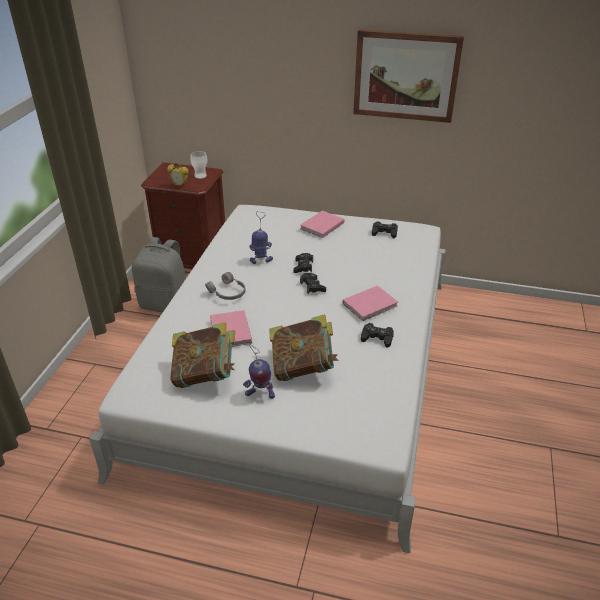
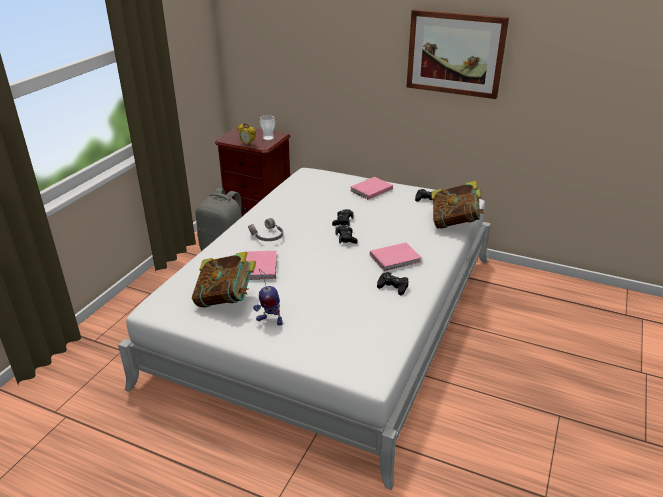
camera: 10 degrees right, 5 degrees down
(261, 260) = (306, 213): toy robot -> none
(303, 368) = (315, 303): book -> book (454, 223)

